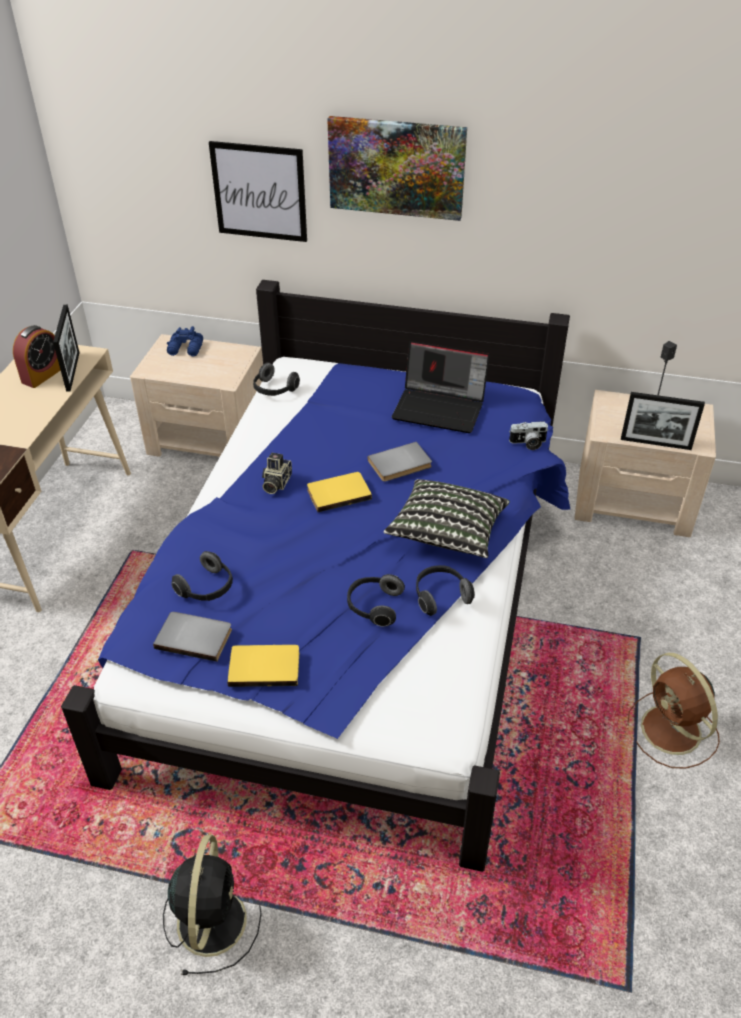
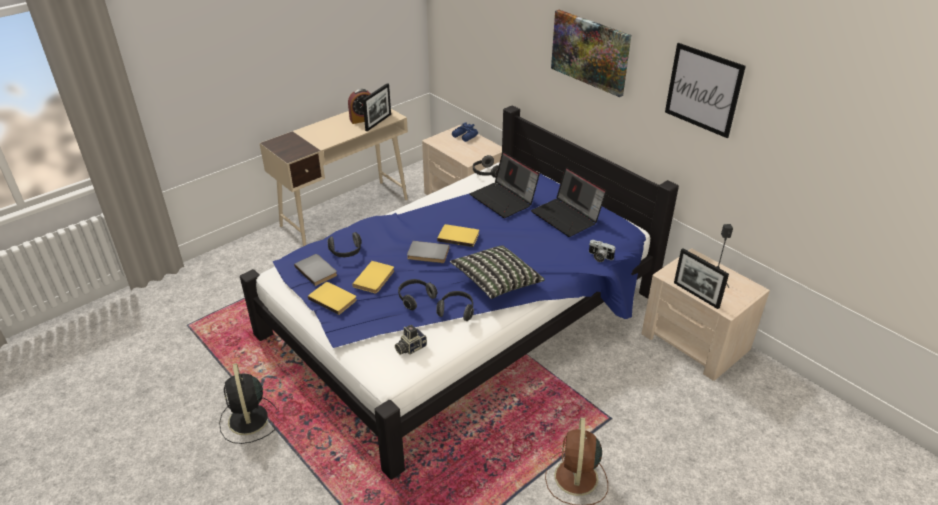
camera: 35 degrees right, 5 degrees down
(212, 918) = (249, 420): black fan -> black fan turned 120 degrees clockwise
(259, 192) = (519, 48): picture -> picture (703, 90)
(276, 483) = (432, 218): camera -> camera (410, 347)
(292, 606) = (375, 279): none -> yellow book
(341, 416) = (504, 199): none -> laptop
(400, 465) = (509, 237): grey book -> grey book (428, 254)

